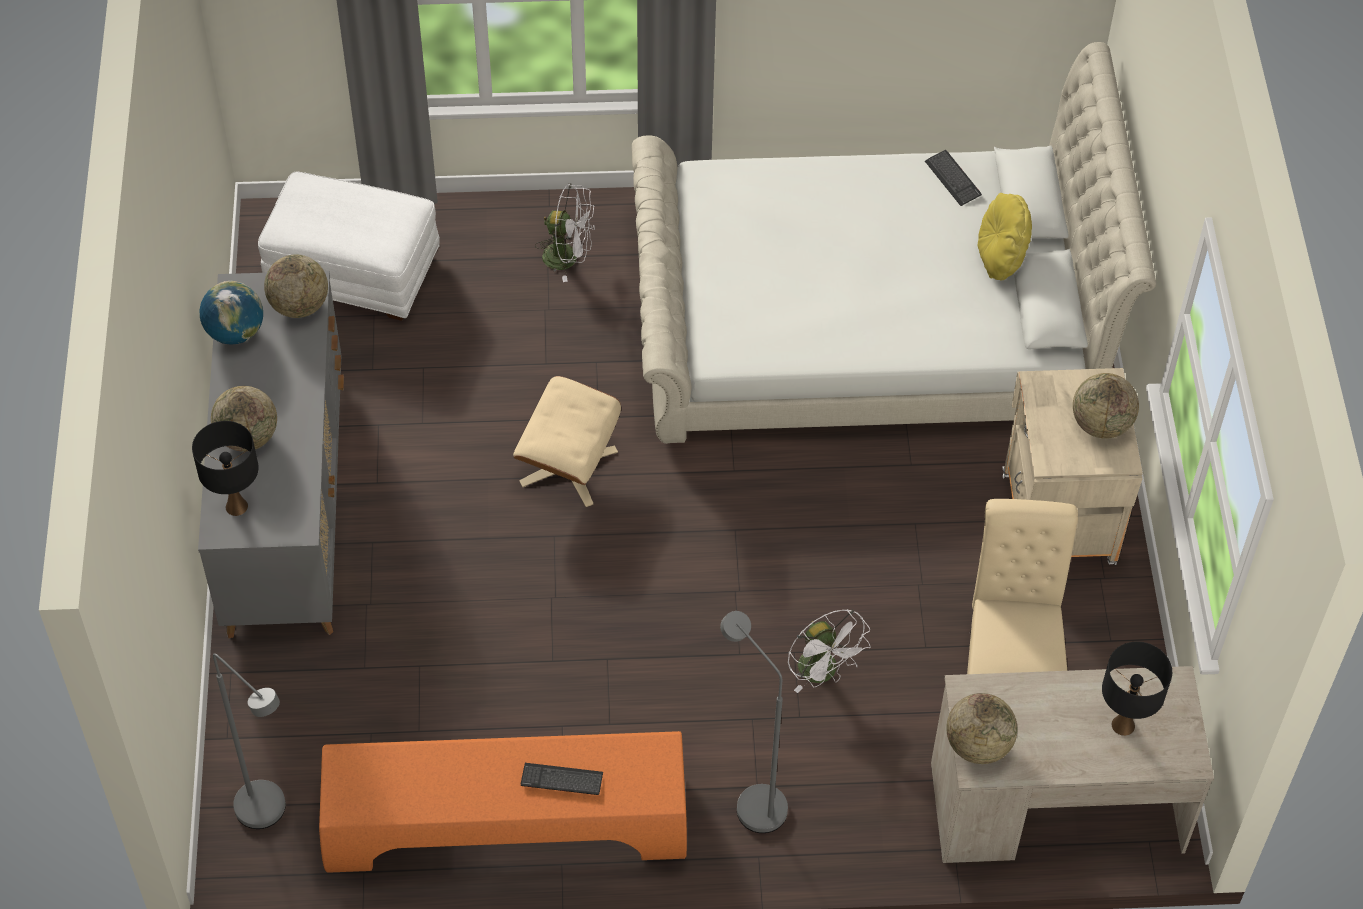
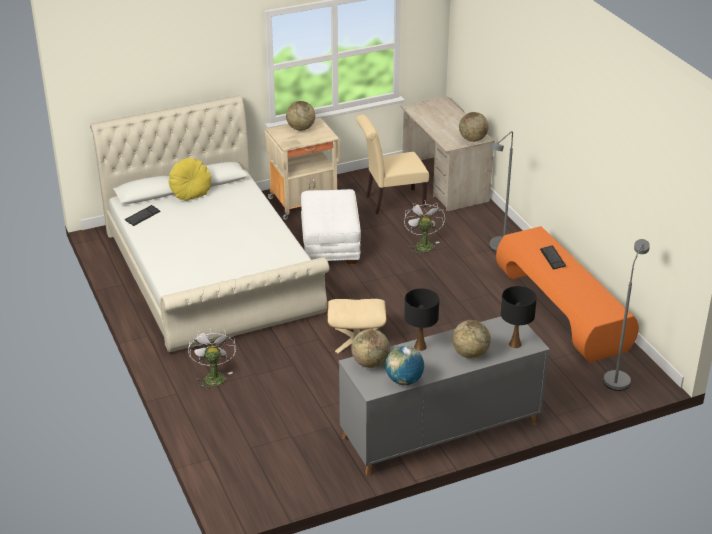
camera: 110 degrees left, 20 degrees down
(354, 272) = (264, 455): white ottoman -> white ottoman (330, 245)
(823, 673) = (423, 244): white fan -> white fan turned 45 degrees counterclockwise
(1123, 725) = (438, 114): black table lamp -> black table lamp (420, 346)

